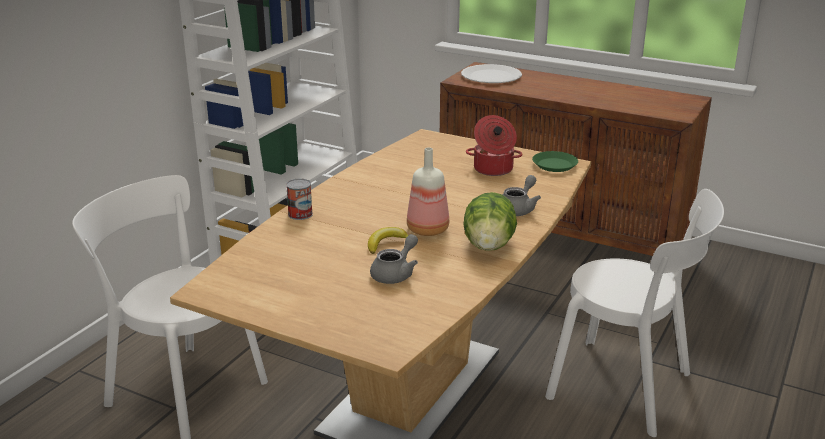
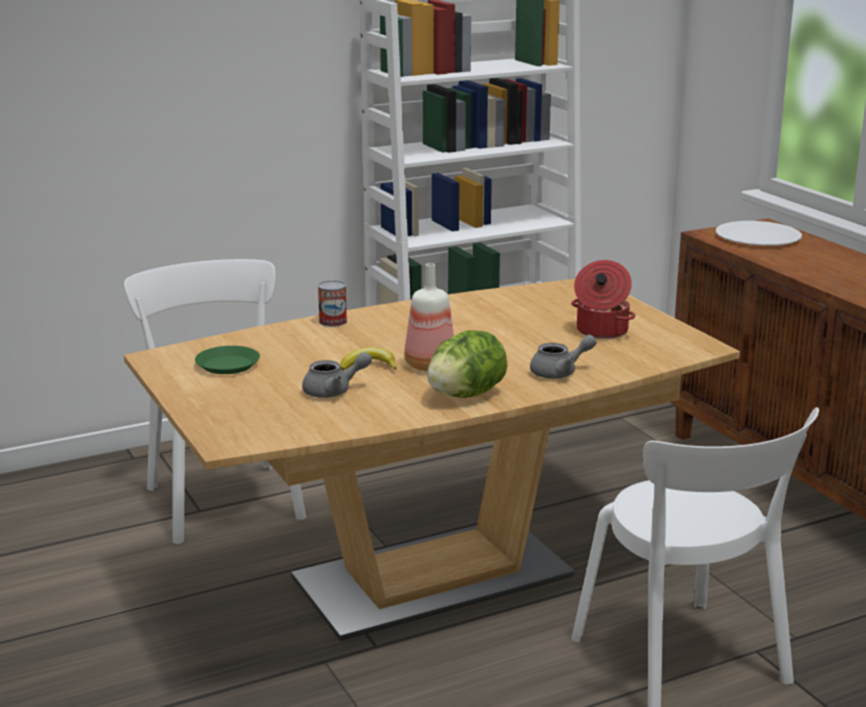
camera: 35 degrees right, 5 degrees down
(555, 165) = (684, 344): green plate -> green plate (227, 365)

